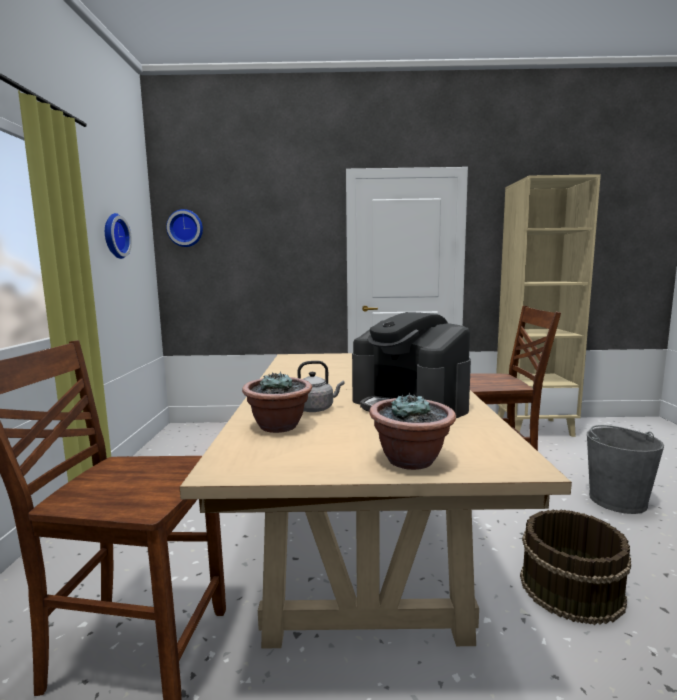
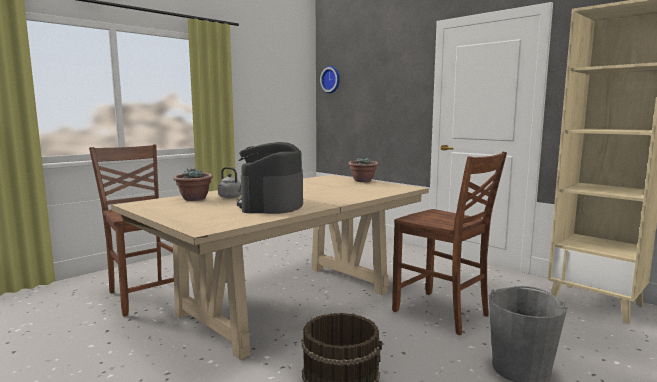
camera: 45 degrees right, 0 degrees up
(114, 236) = (269, 88): wall clock -> none
(411, 460) = (181, 217): potted plant -> potted plant (363, 181)

